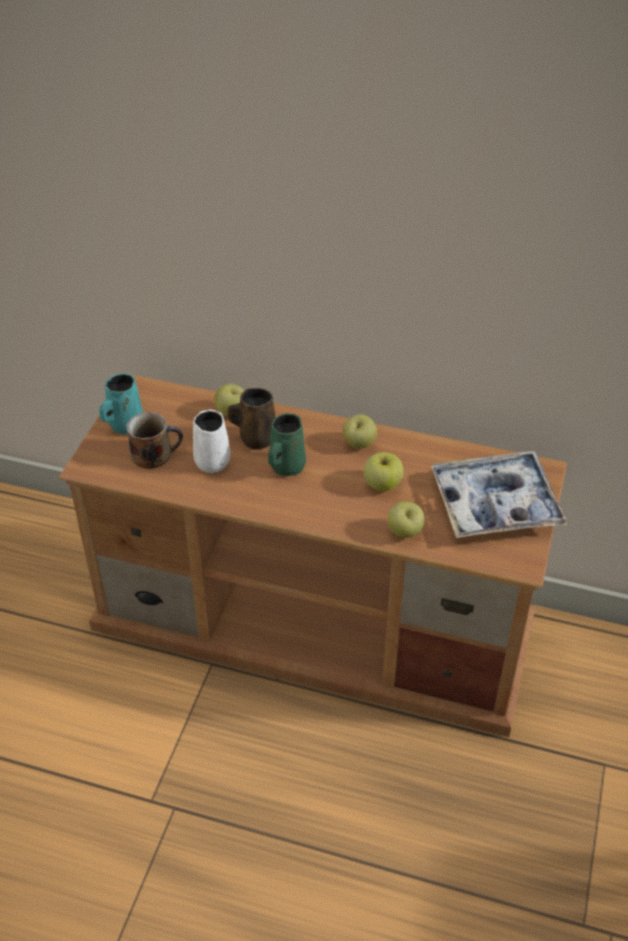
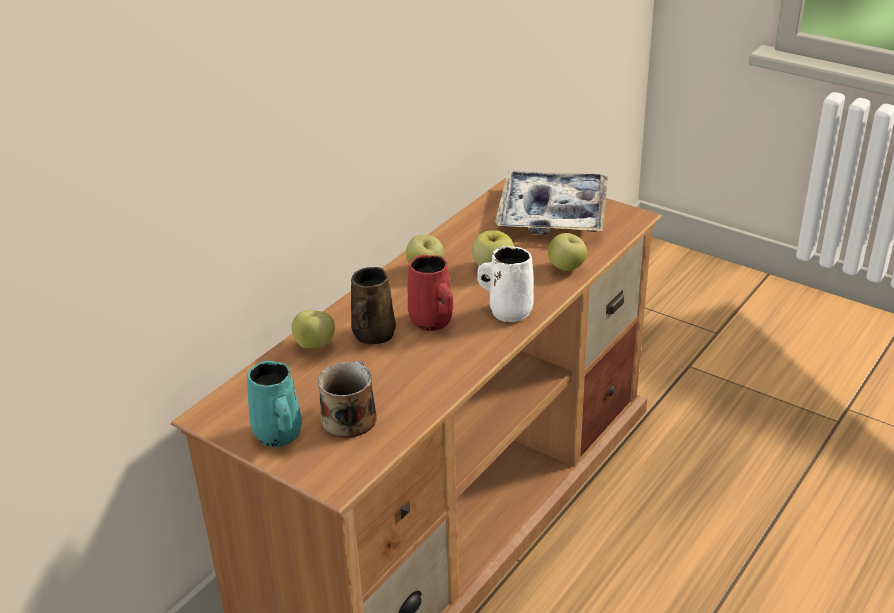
camera: 70 degrees left, 10 degrees down
(213, 460) = (390, 372): white mug -> white mug (508, 311)
(286, 467) = (432, 322): green mug -> red mug

